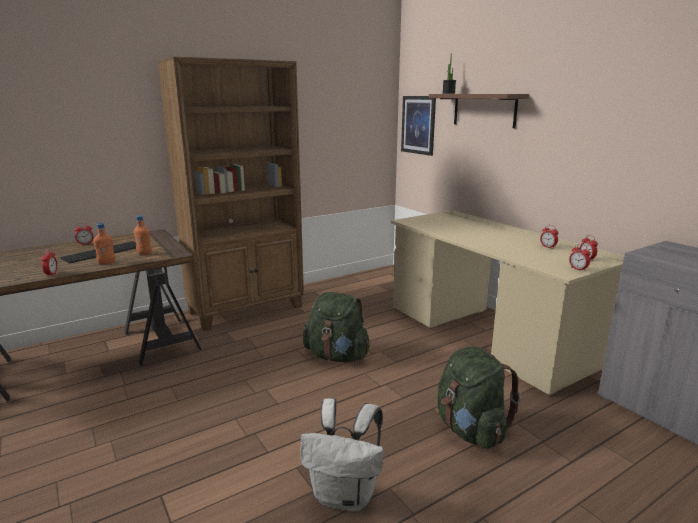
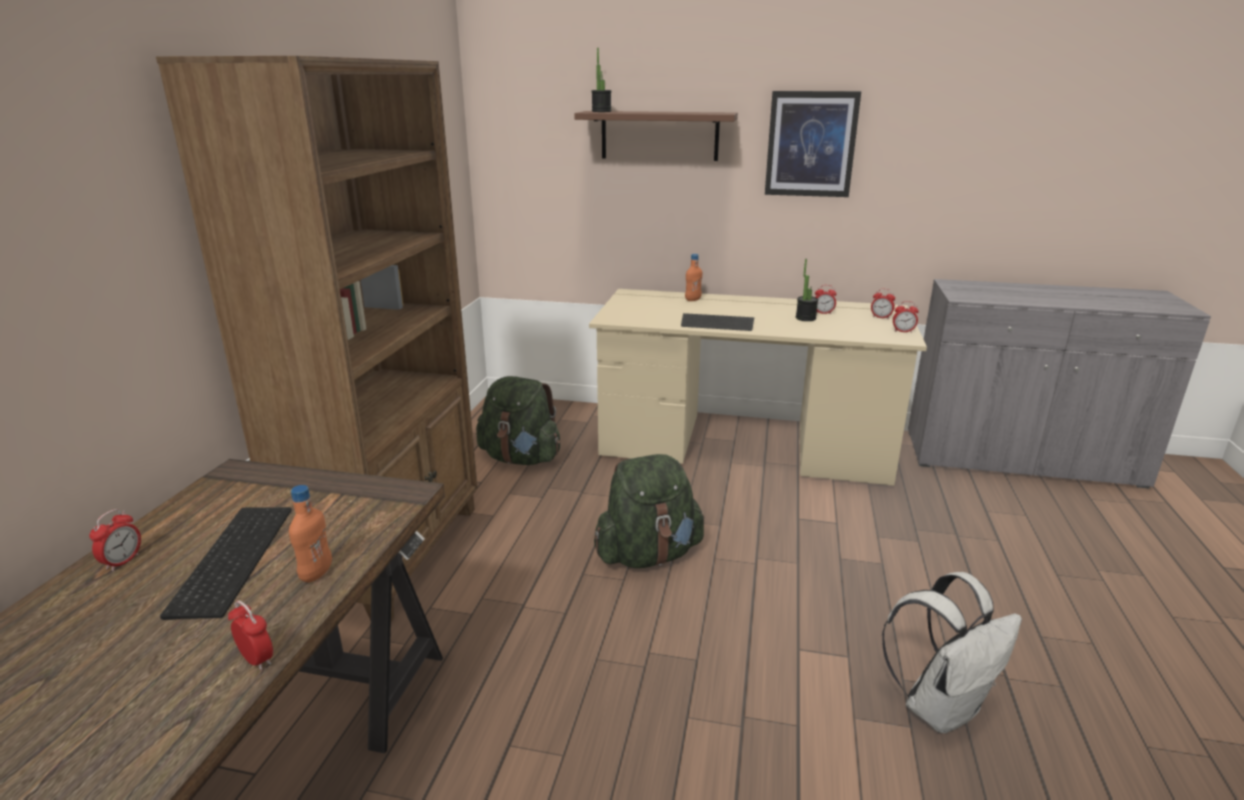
camera: 45 degrees left, 5 degrees up
(144, 253) = (339, 520): orange bottle -> orange bottle (693, 300)
(418, 125) = (522, 162): picture -> picture (811, 144)
(457, 236) = (717, 324): none -> keyboard
(470, 430) = (901, 559): green backpack -> green backpack (521, 458)
(525, 246) = (805, 318): none -> potted plant

